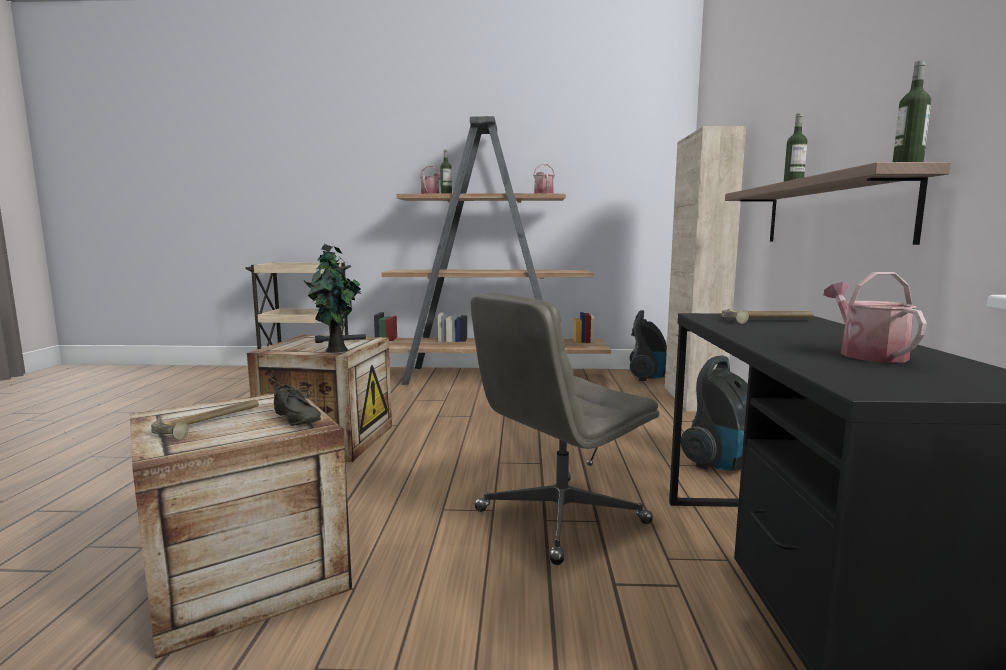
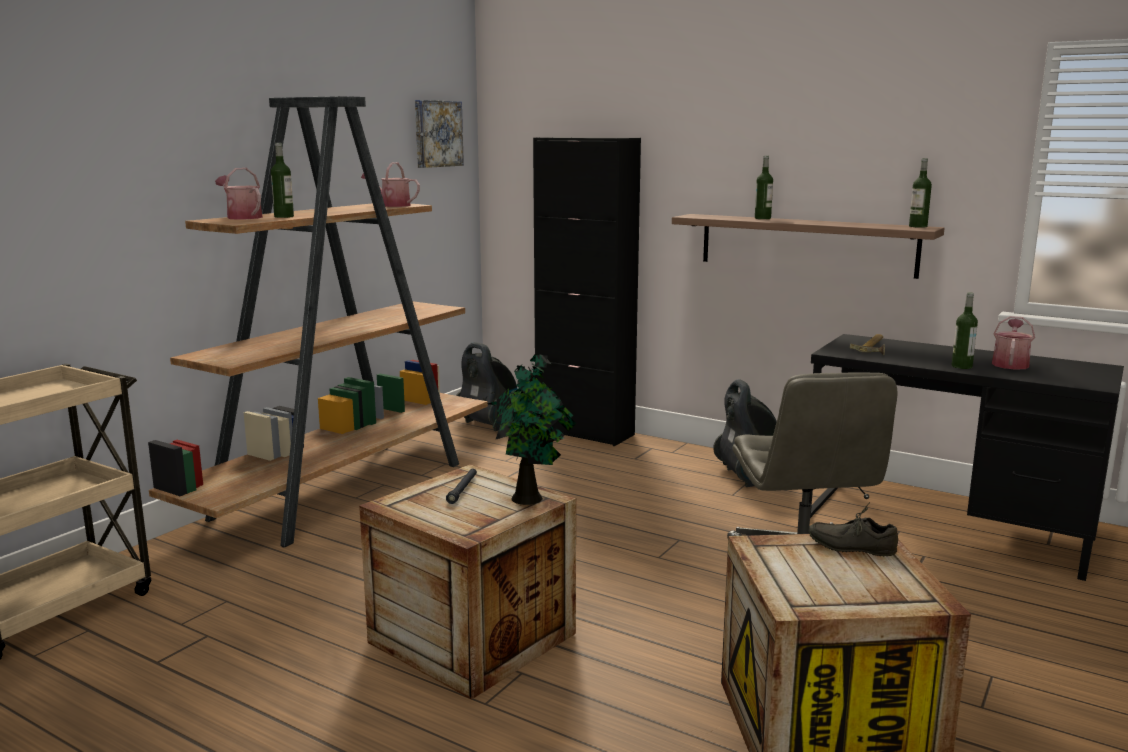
camera: 60 degrees left, 5 degrees up
(211, 423) = (843, 580): hammer -> none
(294, 419) = (851, 546): grey shoe -> grey shoe turned 150 degrees counterclockwise
(642, 152) = (437, 133): none -> picture
(692, 399) = (584, 432): beige cabinet -> black cabinet
(773, 341) = (961, 366): none -> bottle
(867, 354) = (1010, 364): watering can -> watering can turned 90 degrees clockwise

